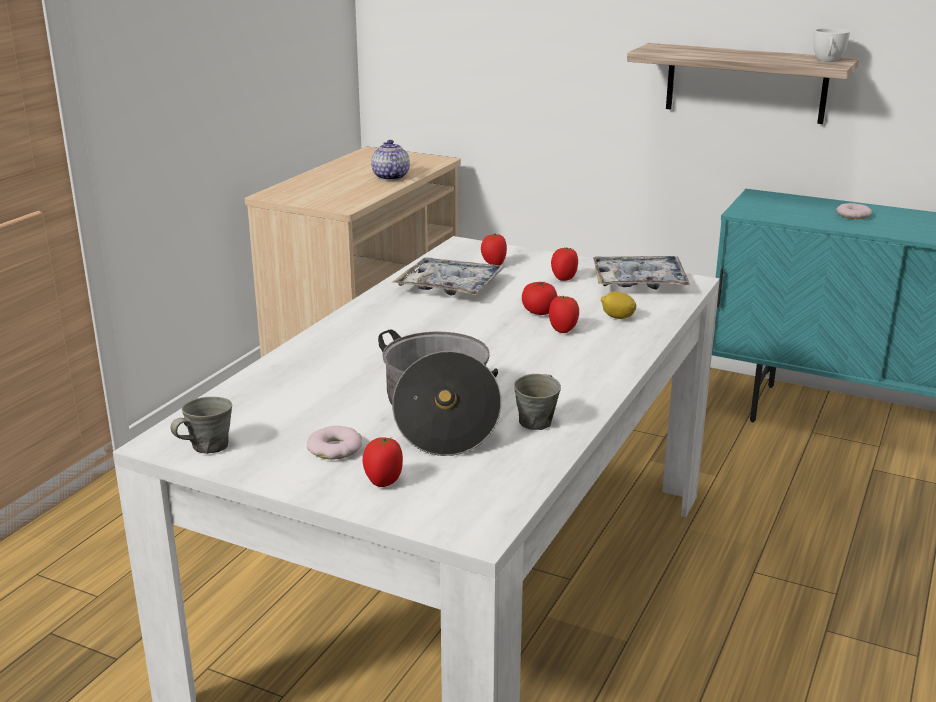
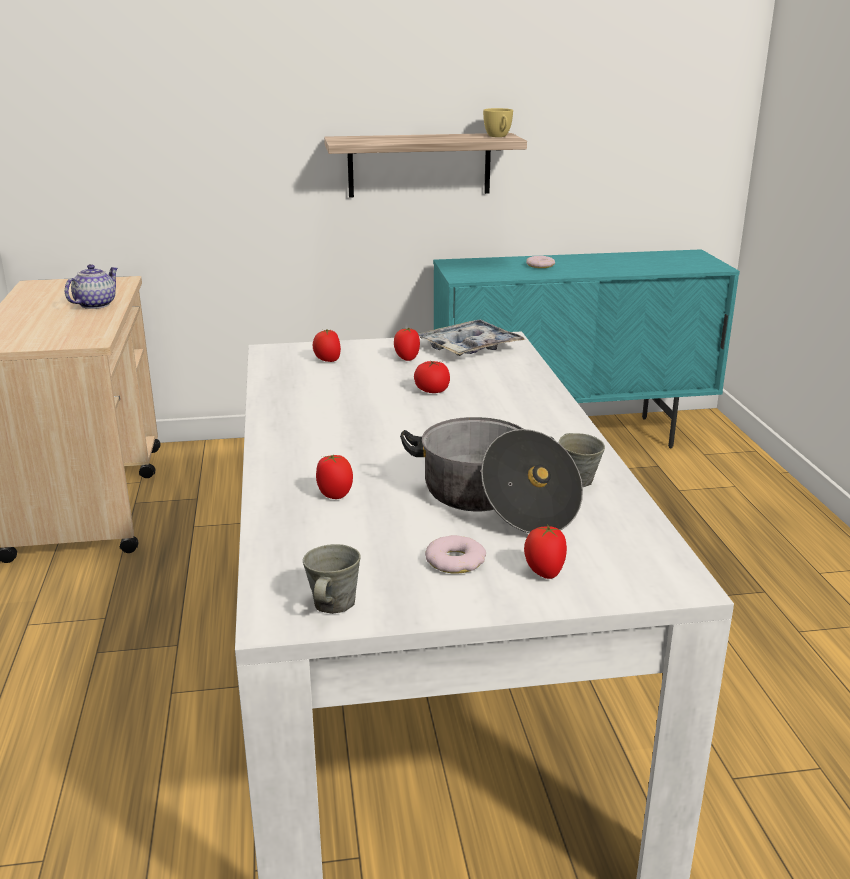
camera: 35 degrees left, 0 degrees up
(389, 177) = (95, 304): teapot -> teapot turned 75 degrees clockwise
(450, 287) = (320, 389): tray -> none
(563, 330) = (475, 400): tomato -> tomato (334, 495)
(617, 317) = (499, 379): lemon -> none
(827, 61) = (498, 136): white cup -> yellow cup

